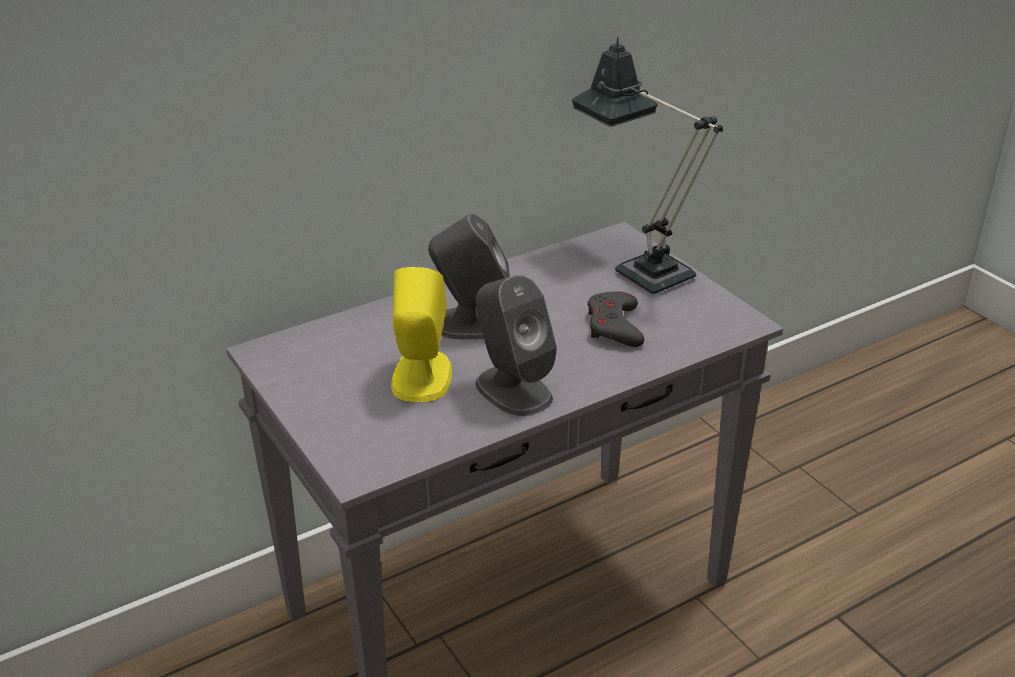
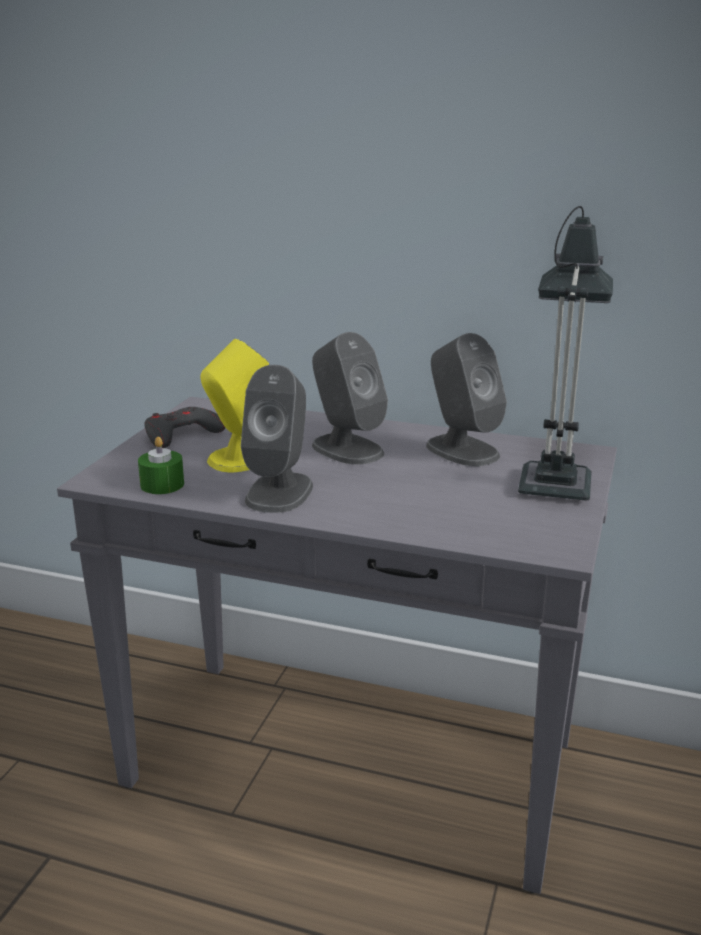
camera: 50 degrees right, 10 degrees down
(418, 441) = (162, 484): none -> green candle
(547, 278) = (461, 450): none -> grey speaker
(614, 326) = (441, 497): grey game controller -> grey game controller (181, 434)

